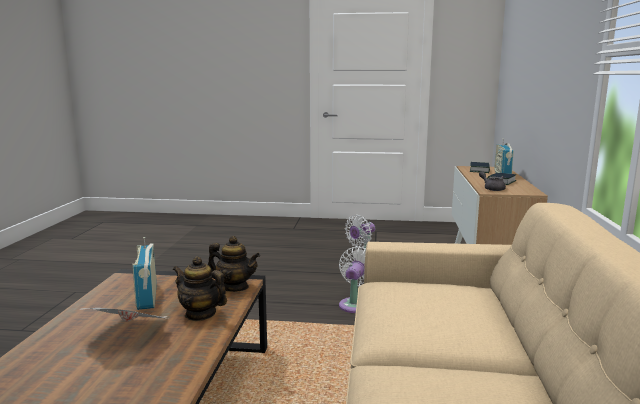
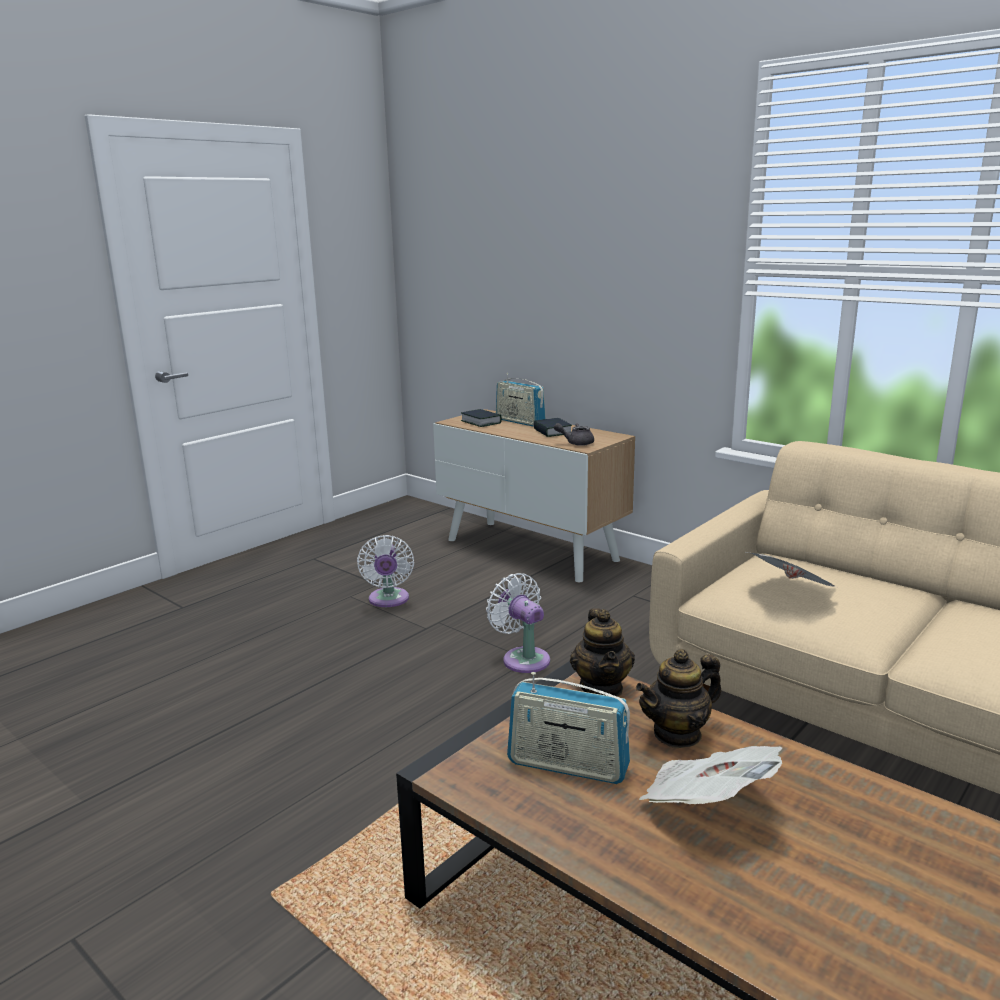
camera: 55 degrees left, 5 degrees up
(234, 287) = (602, 687): teapot -> teapot turned 120 degrees clockwise
(413, 302) = (792, 594): none -> newspaper

